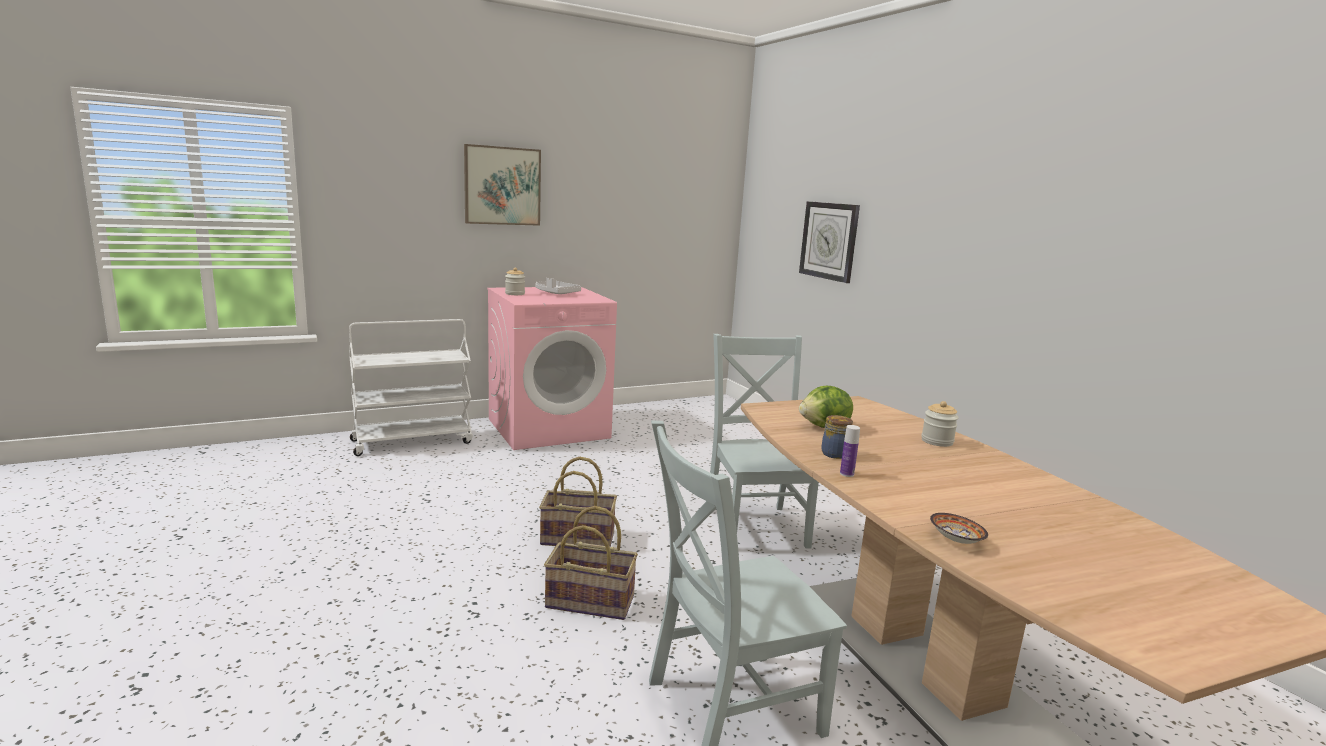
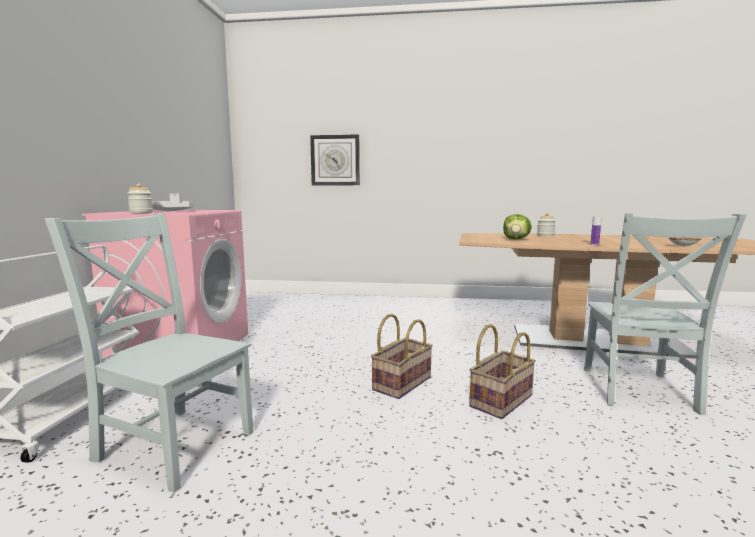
camera: 55 degrees left, 5 degrees down
(502, 186) = (80, 95): picture -> none
(755, 525) = (434, 332): grey chair -> grey chair (172, 443)
(834, 454) = (561, 242): jar -> none

